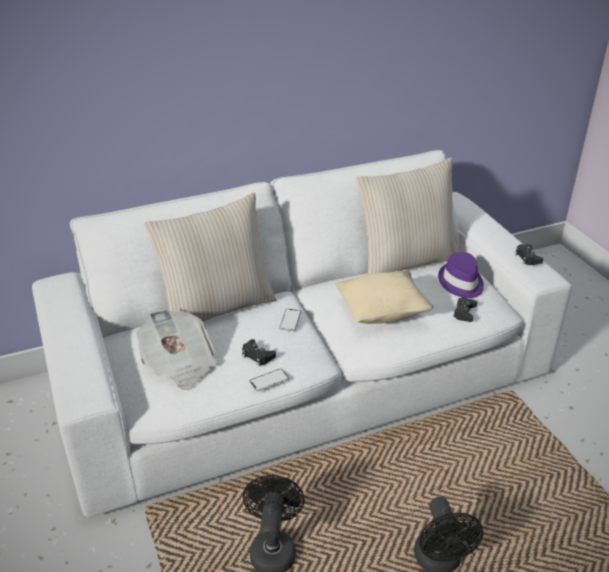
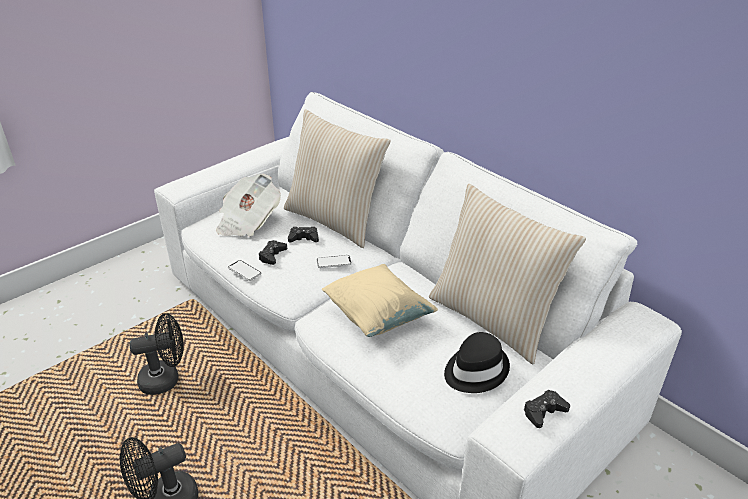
camera: 70 degrees right, 0 degrees up
(461, 283) = (475, 370): purple hat -> black hat
(464, 312) = (413, 382): black game controller -> black game controller (304, 238)

